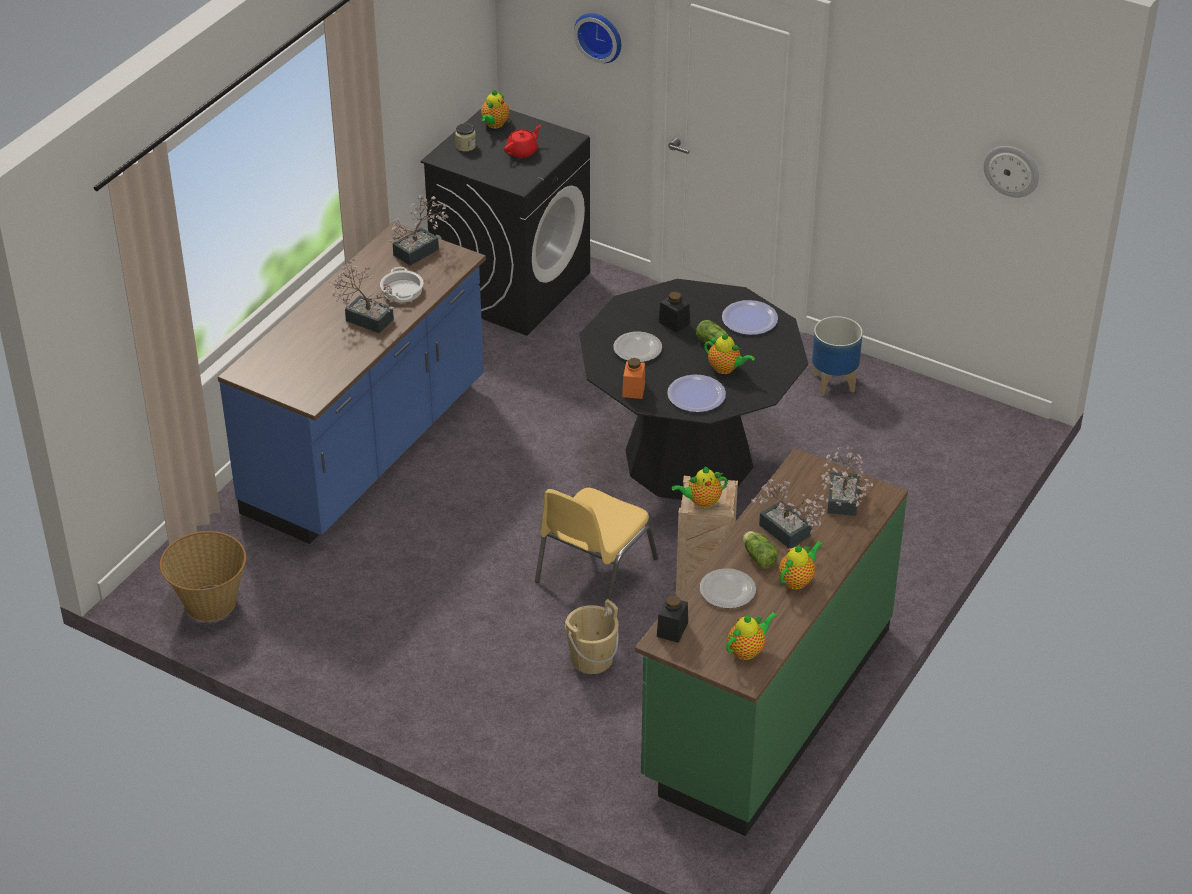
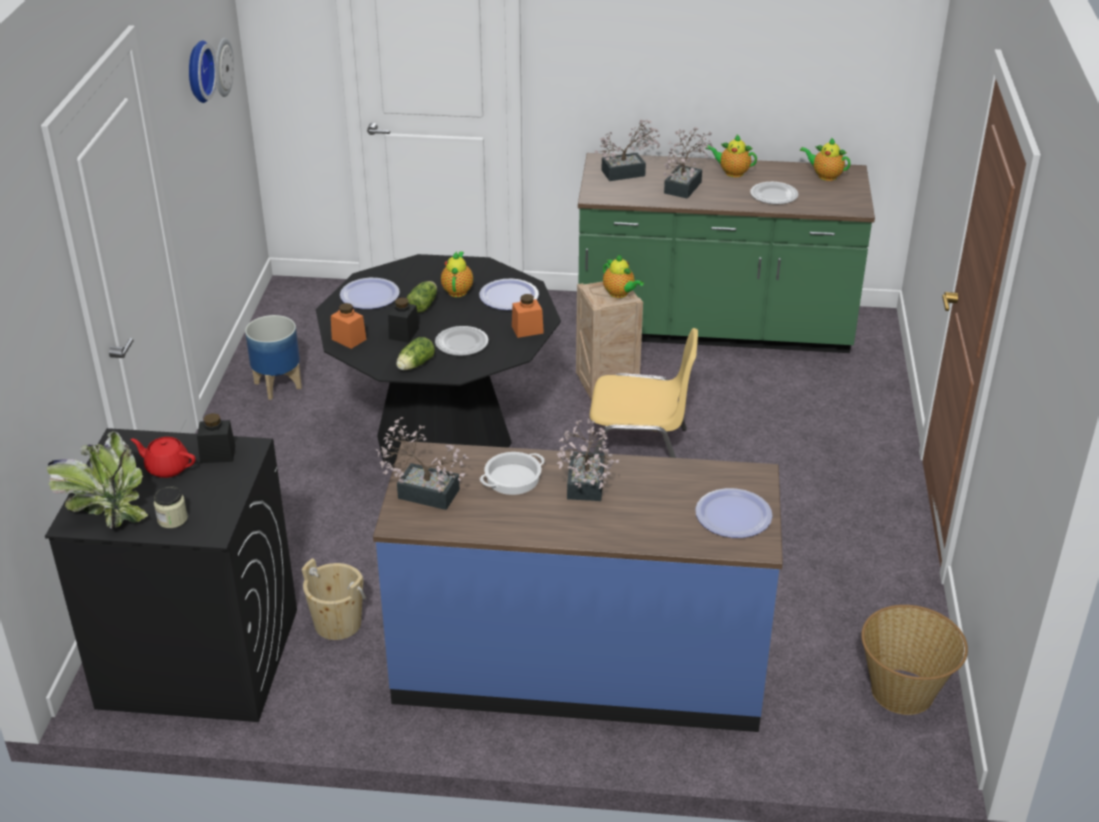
camera: 115 degrees left, 5 degrees down
(280, 373) = (733, 515): none -> plate
(494, 125) = (106, 511): teapot -> potted plant
(591, 659) = (744, 421): beige bucket -> beige bucket (338, 623)
(600, 36) = (44, 309): wall clock -> wall clock (197, 71)
(672, 629) = (839, 207): black jar -> black jar (218, 454)
(684, 293) = (349, 339): none -> orange jar
(758, 556) = (723, 191): lettuce -> lettuce (414, 365)

